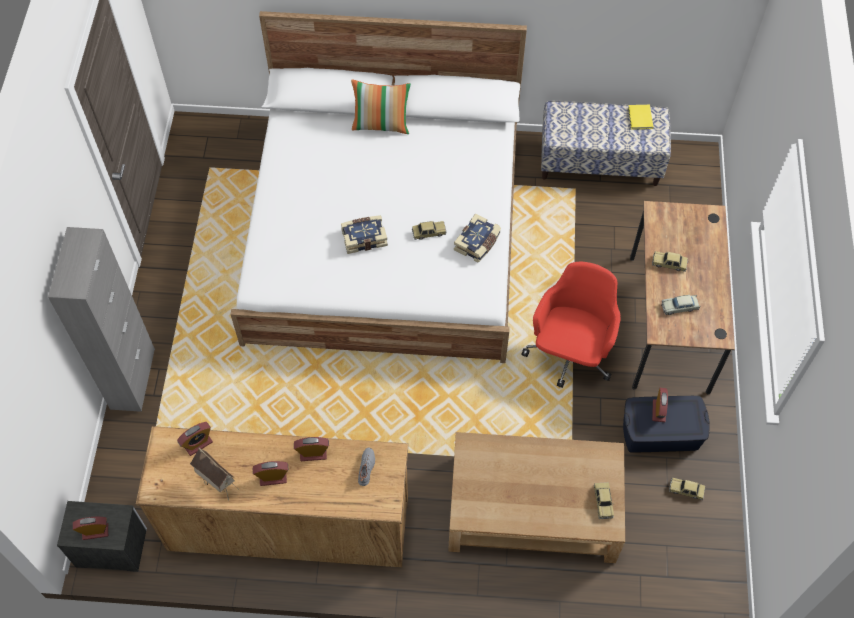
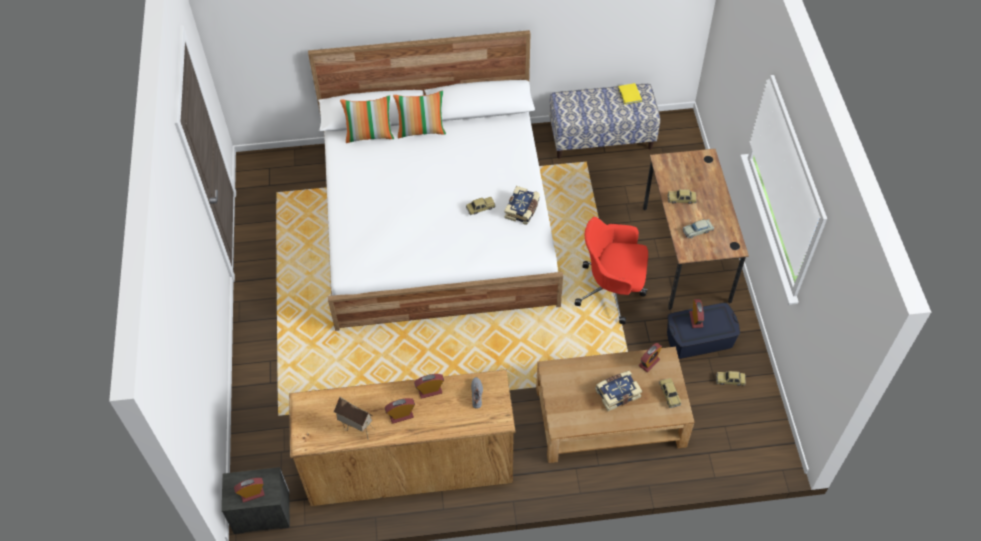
camera: 10 degrees left, 5 degrees down
(132, 379) = (249, 372): grey cabinet -> none
(198, 444) = (331, 400): alarm clock -> alarm clock (649, 362)
(320, 121) = (370, 135): none -> pillow
(364, 237) = (428, 220): book -> book (617, 393)
(570, 354) = (612, 290): red office chair -> red office chair turned 90 degrees counterclockwise

